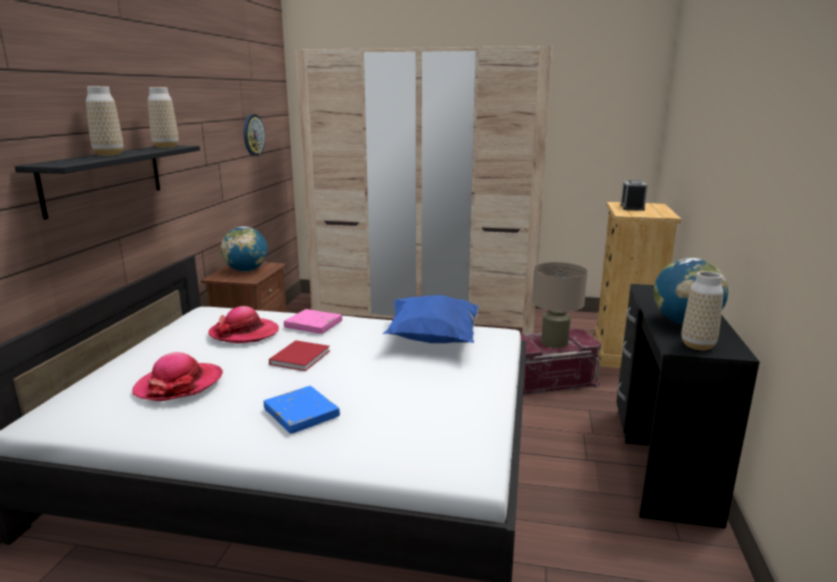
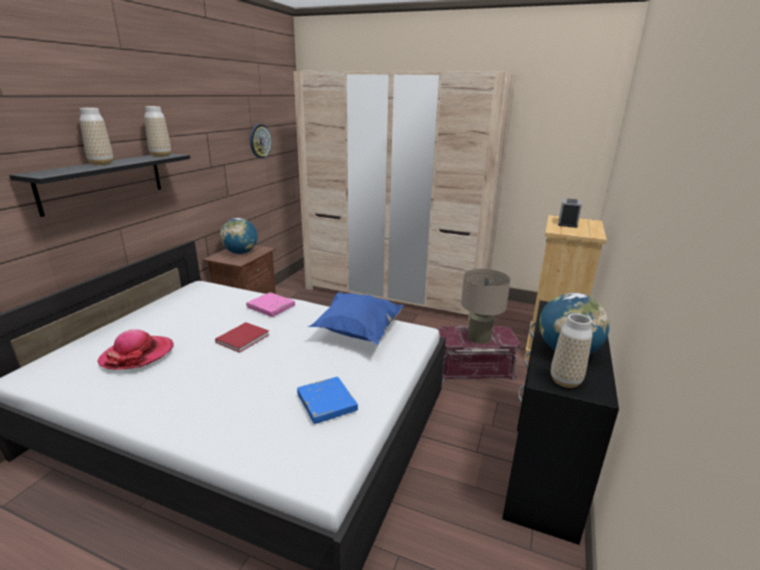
camera: 10 degrees right, 5 degrees up
(244, 333) = (214, 310): hat -> none
(301, 413) = (213, 395): blue book -> blue book (327, 403)

